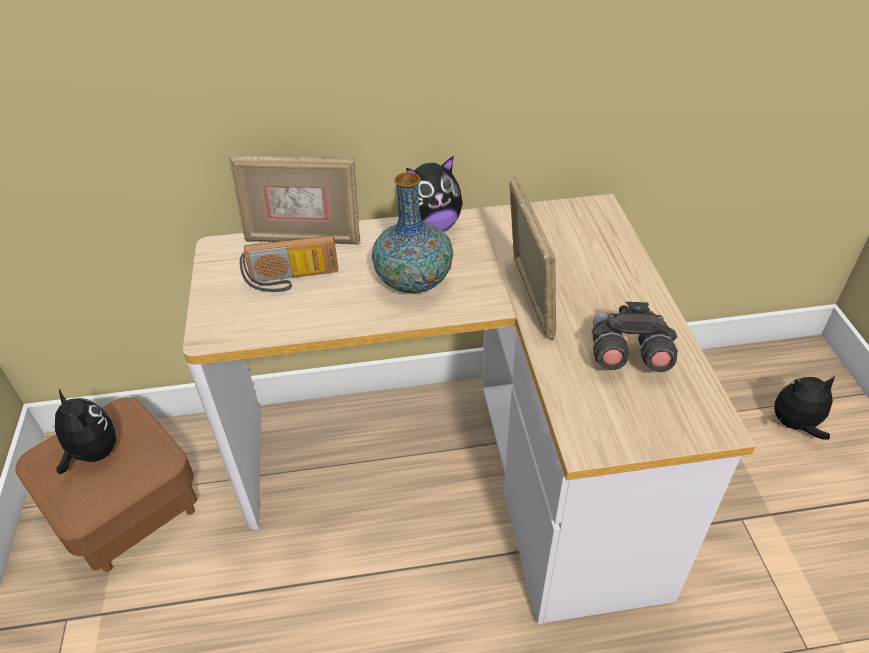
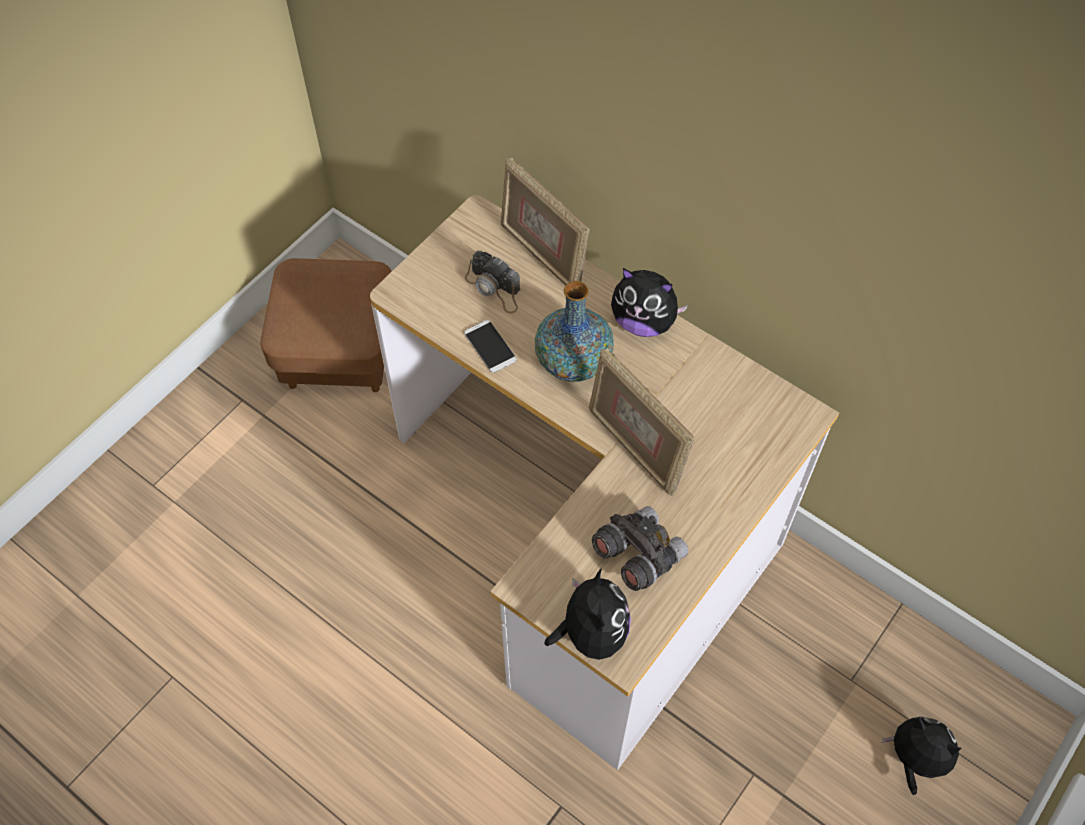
camera: 45 degrees right, 15 degrees up
(93, 453) = (326, 296): plush toy -> plush toy (591, 633)
(292, 280) = (494, 288): radio -> camera
(337, 315) = (490, 346): none -> phone
(528, 297) = (634, 448): picture frame -> picture frame turned 105 degrees clockwise

